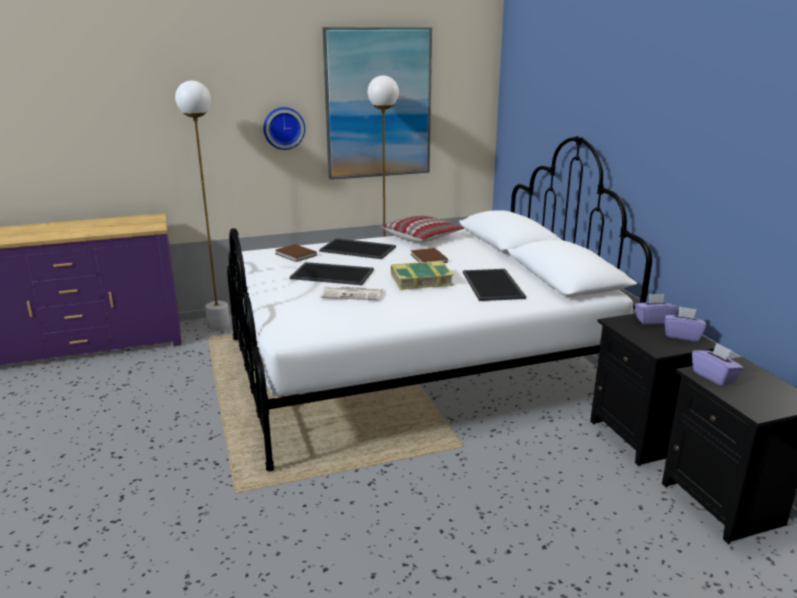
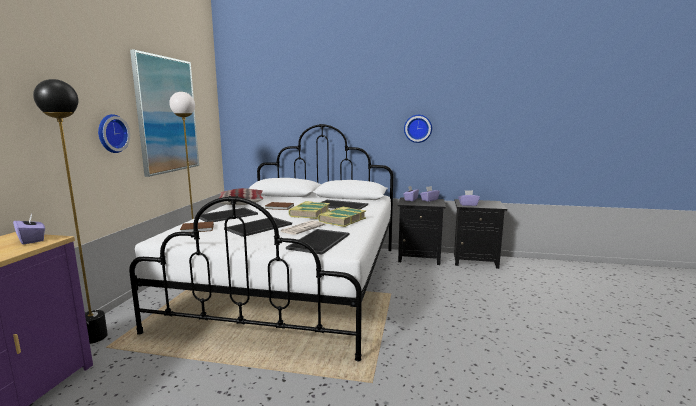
camera: 60 degrees left, 10 degrees down
(148, 224) = (32, 240): none -> purple tissue box
(219, 326) = (94, 337): white floor lamp -> black floor lamp
(308, 316) = (320, 242): none -> tray
(414, 304) = (342, 220): none -> book
(710, 179) = (418, 128): none -> wall clock

